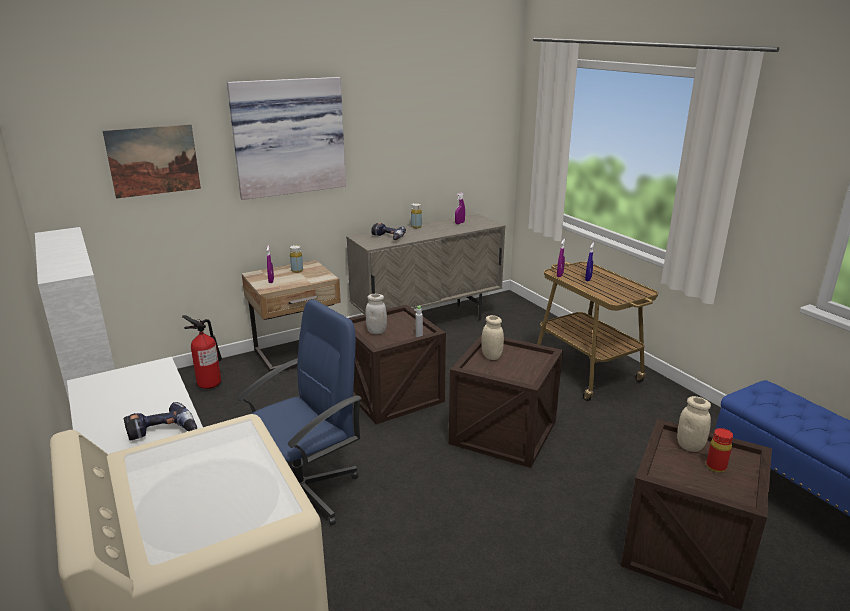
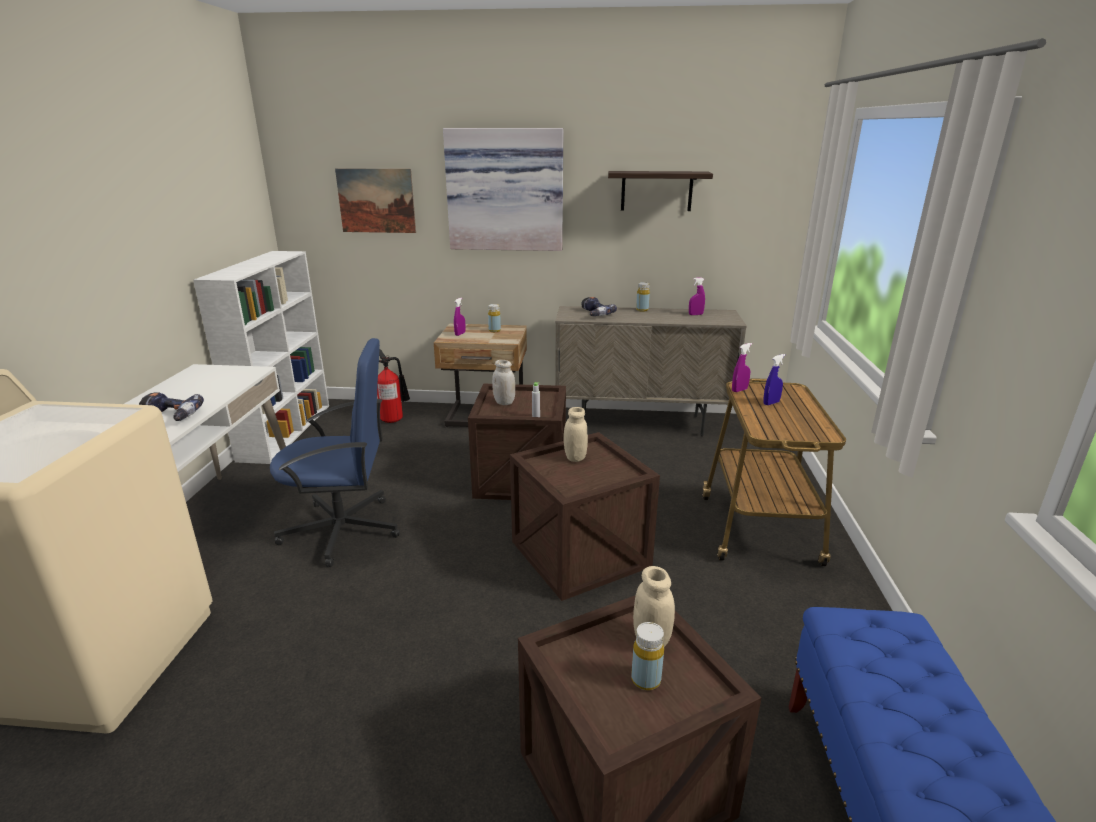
camera: 35 degrees right, 0 degrees up
(414, 125) = (656, 191): none -> shelf
(716, 467) = (646, 680): red bottle -> yellow bottle

